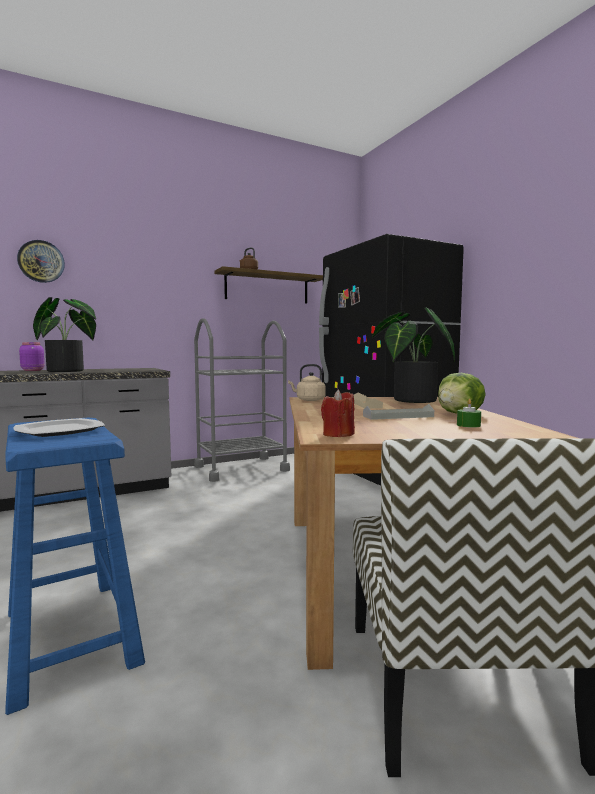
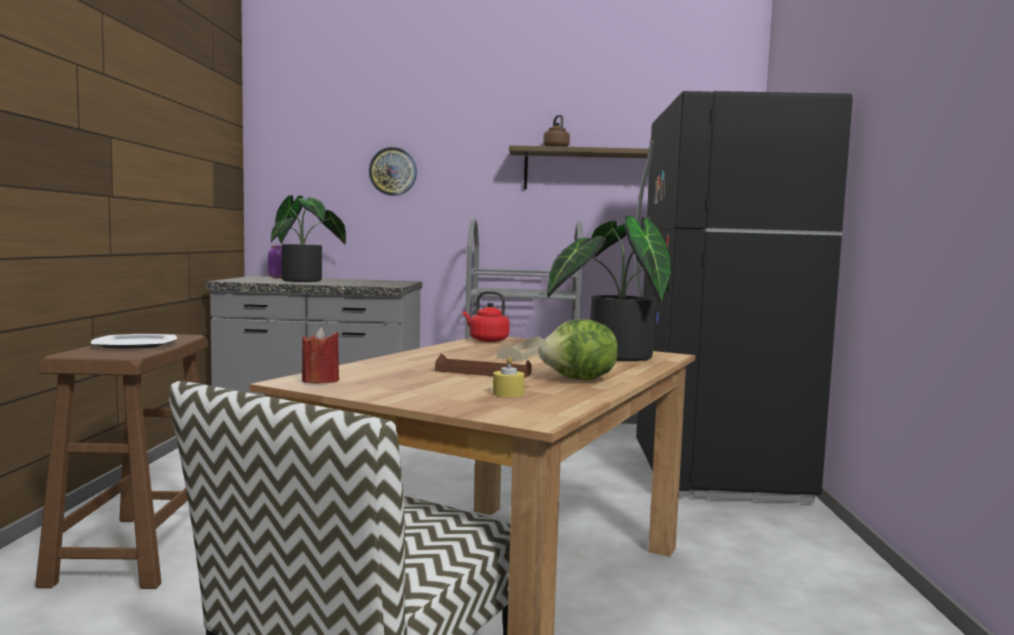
camera: 30 degrees right, 0 degrees up
(41, 261) = (304, 151): wall clock -> wall clock (393, 171)
(71, 635) = (139, 549): blue stool -> brown stool
(309, 400) = (486, 340): beige kettle -> red kettle
(398, 416) = (483, 372): grey tray -> brown tray
(468, 425) = (508, 393): green candle -> yellow candle

